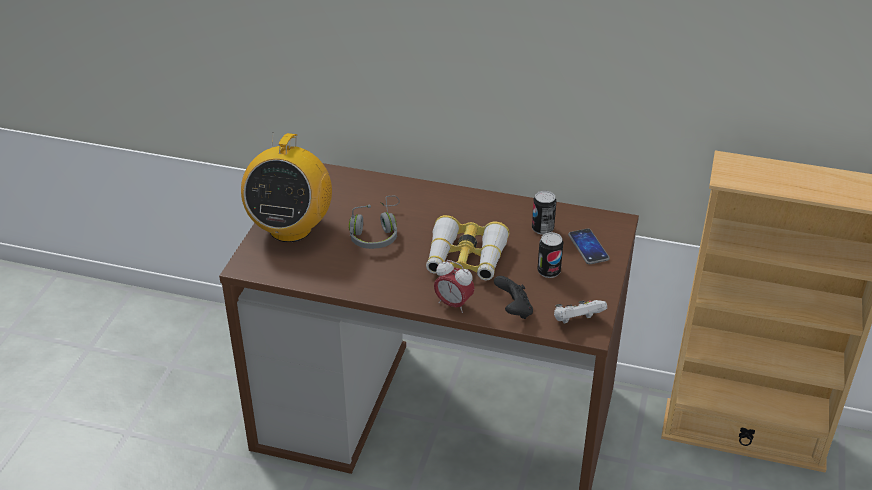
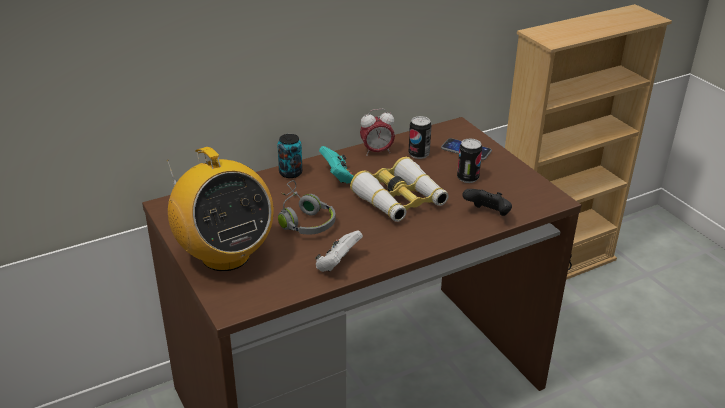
camera: 45 degrees left, 5 degrees down
(421, 190) = (290, 173): none -> can
(450, 212) = (337, 177): none -> turquoise game controller
(453, 304) = (443, 235): alarm clock -> alarm clock (376, 152)
(576, 321) = (536, 198): white game controller -> white game controller (337, 264)

